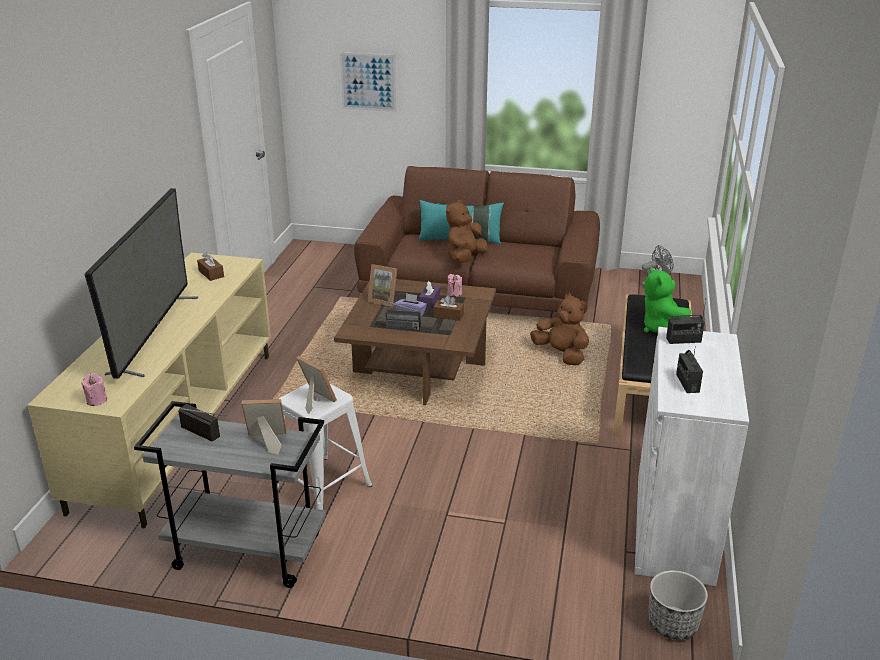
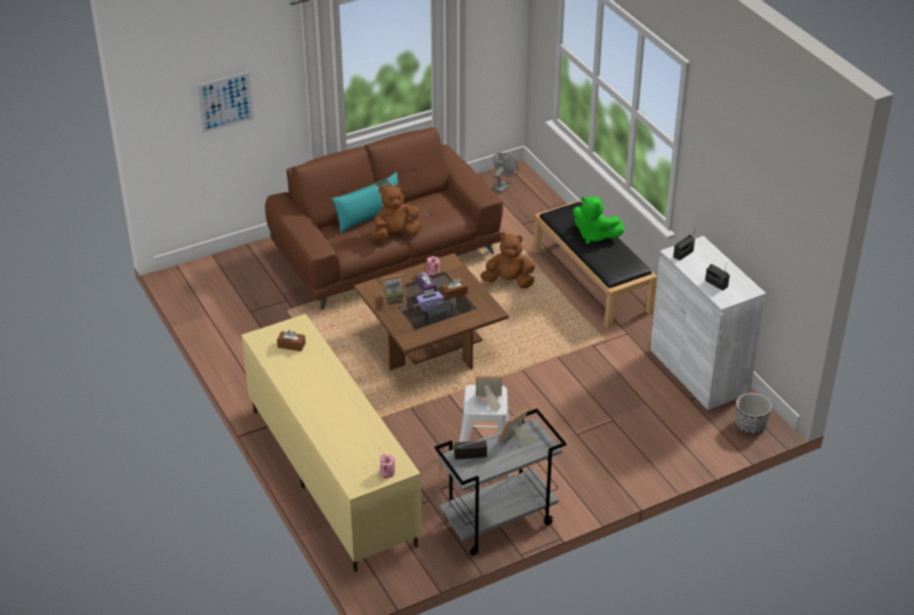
camera: 40 degrees left, 10 degrees up
(153, 334) = (339, 411): television -> none
(465, 258) = (395, 234): brown plush toy -> brown plush toy turned 75 degrees clockwise

